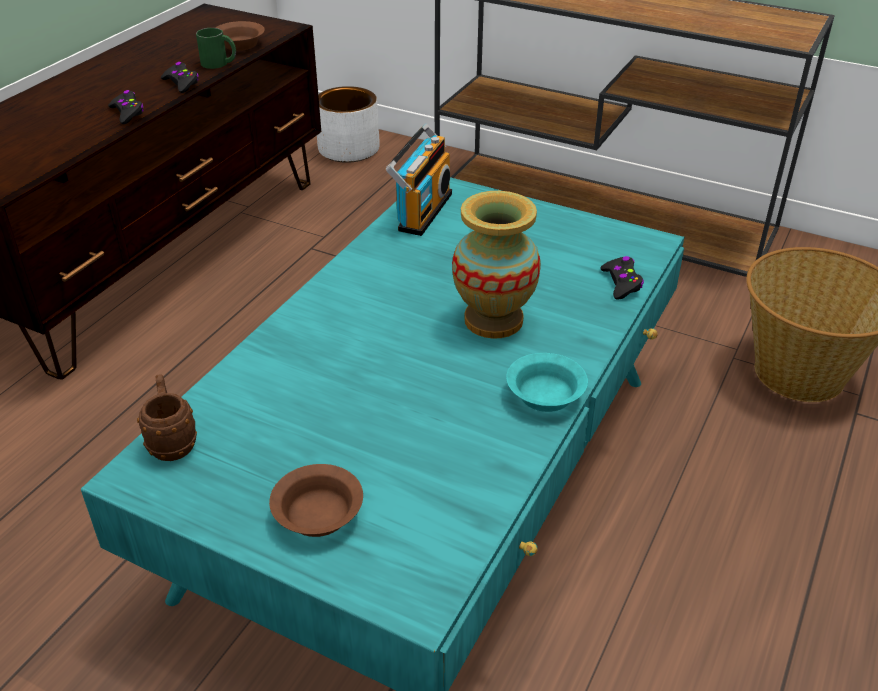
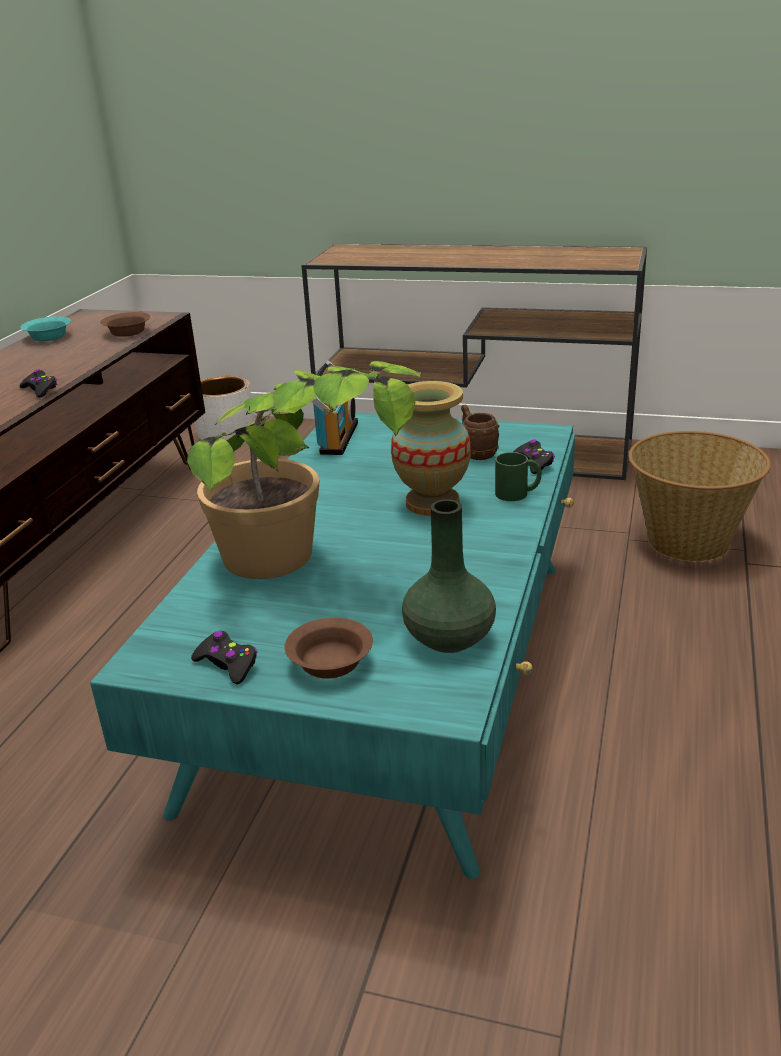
camera: 10 degrees left, 10 degrees down
(172, 442) = (168, 633): brown mug -> brown mug (476, 453)
(181, 83) = (83, 364): black game controller -> black game controller (227, 664)
(219, 63) = (114, 346): green mug -> green mug (518, 493)
(331, 386) = (303, 570): none -> potted plant
(448, 508) = (448, 638): none -> green vase
(544, 394) = (499, 547): turquoise bowl -> turquoise bowl (48, 337)

